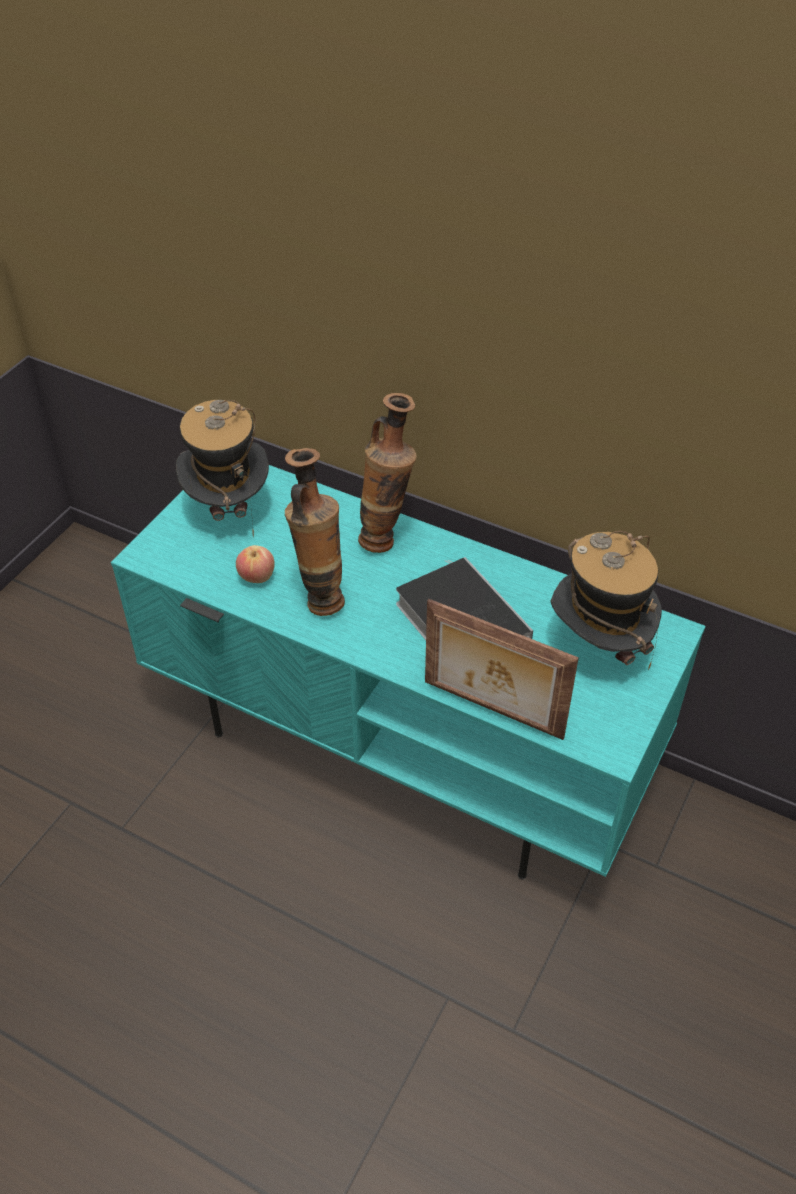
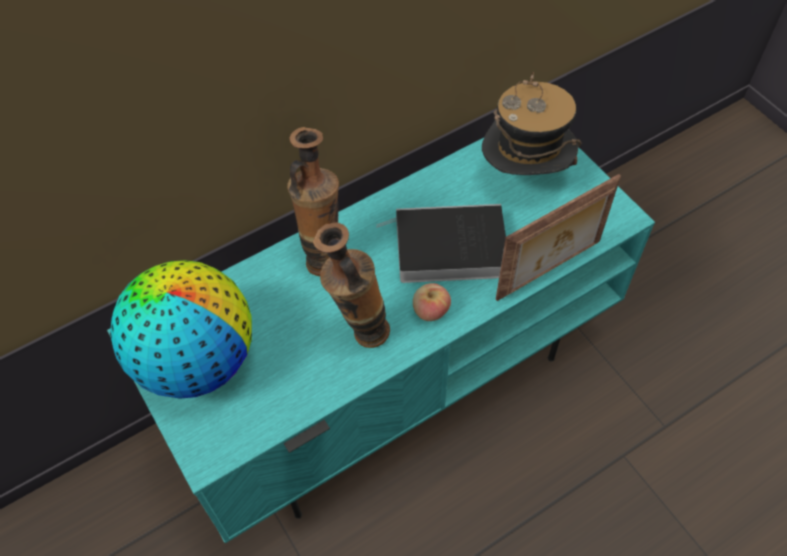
camera: 60 degrees left, 10 degrees up
(228, 509) = (196, 360): hat -> globe
(256, 576) = (301, 372): apple -> apple (430, 311)

